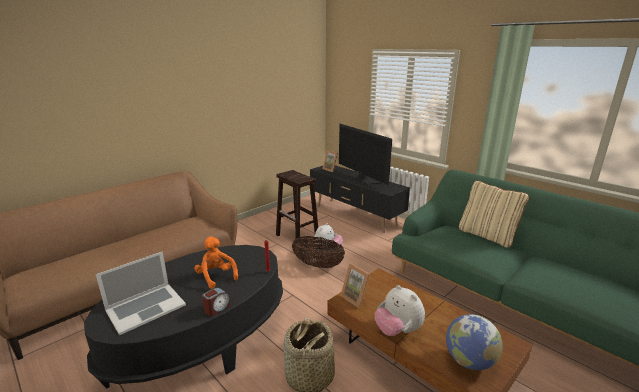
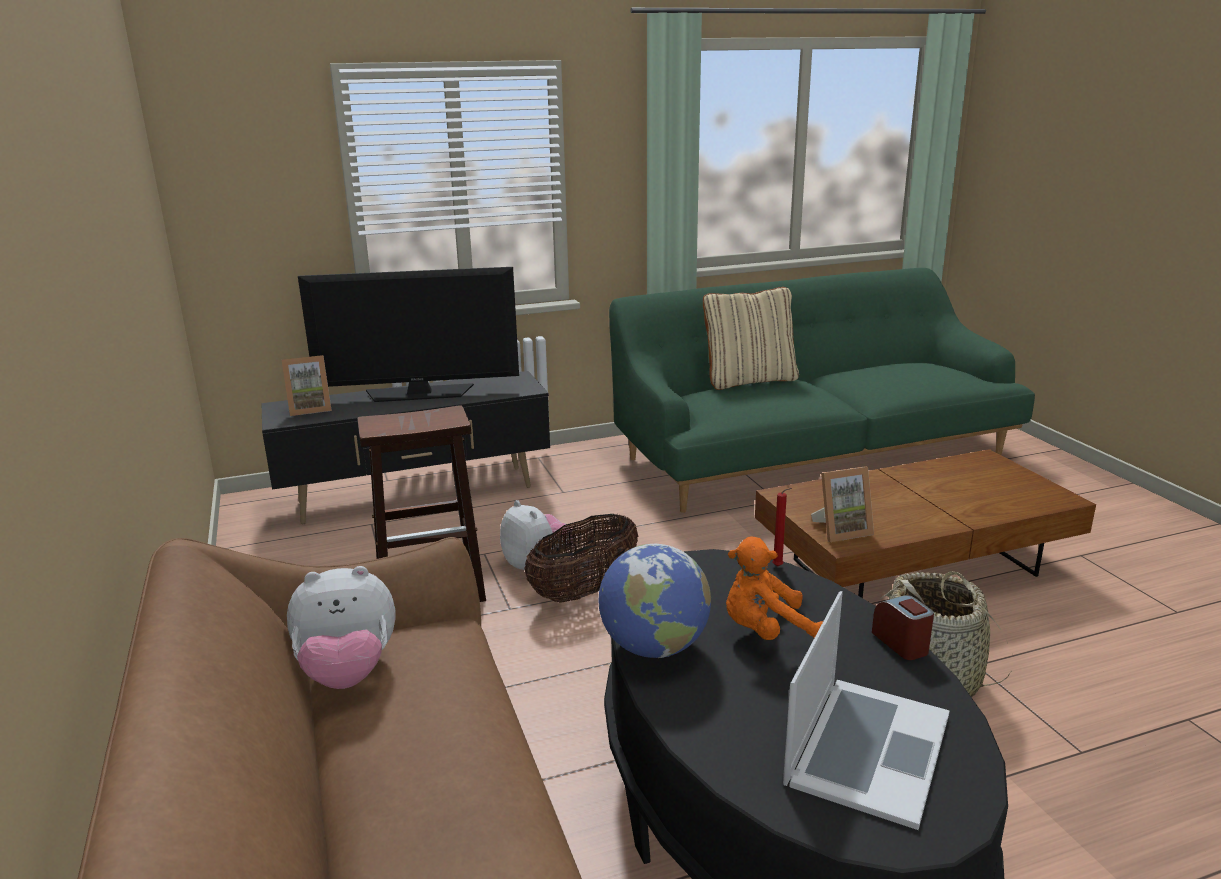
camera: 65 degrees left, 0 degrees up
(145, 307) = (867, 748): laptop -> laptop turned 45 degrees clockwise
(397, 330) = (942, 520): plush toy -> plush toy (348, 673)
(469, 361) = (1017, 492): globe -> globe (654, 647)

